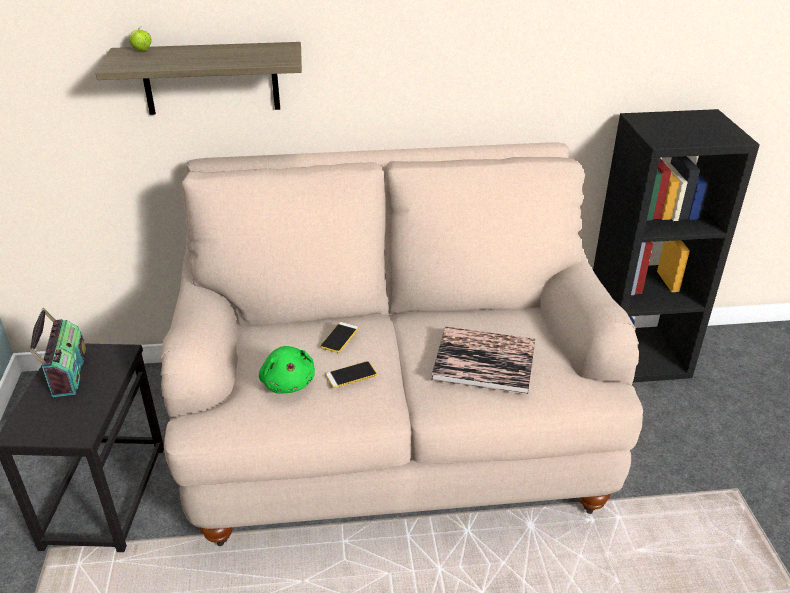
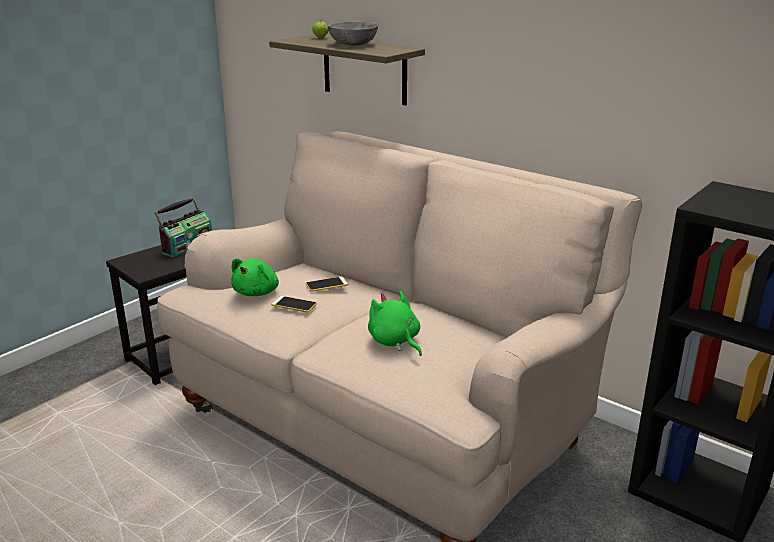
camera: 45 degrees right, 10 degrees down
(211, 53) = (353, 44): none -> grey bowl
(484, 360) = (395, 341): book -> green plush toy

